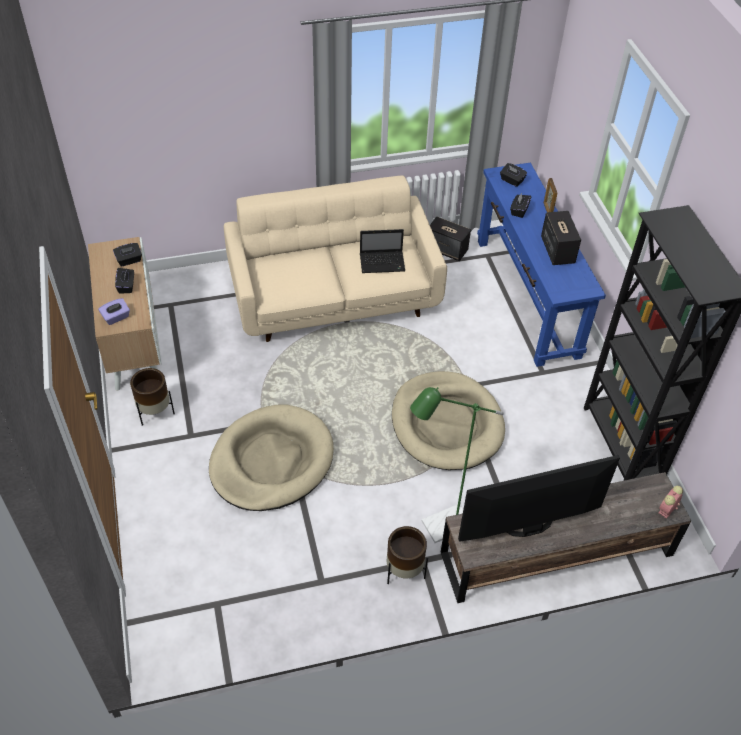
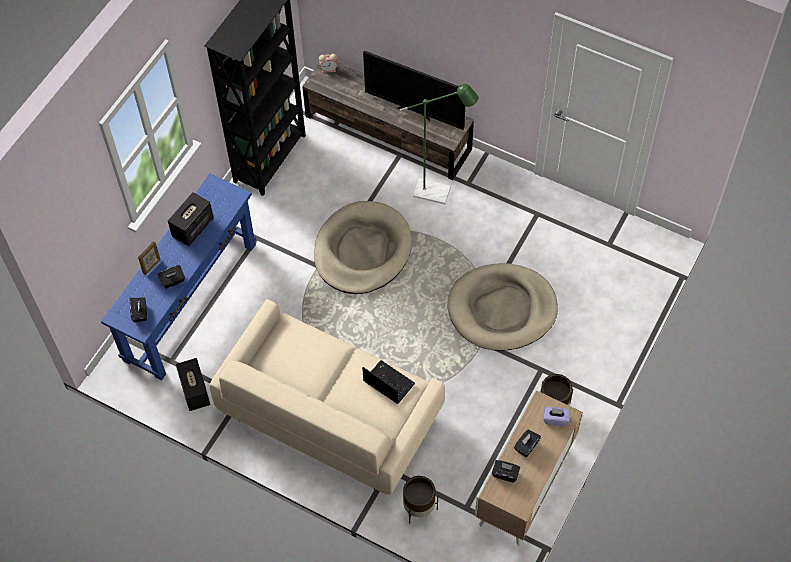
camera: 135 degrees left, 10 degrees up
(383, 262) = (299, 352): laptop -> laptop (387, 382)
(404, 571) = (484, 185): brown planter -> brown planter (419, 508)

